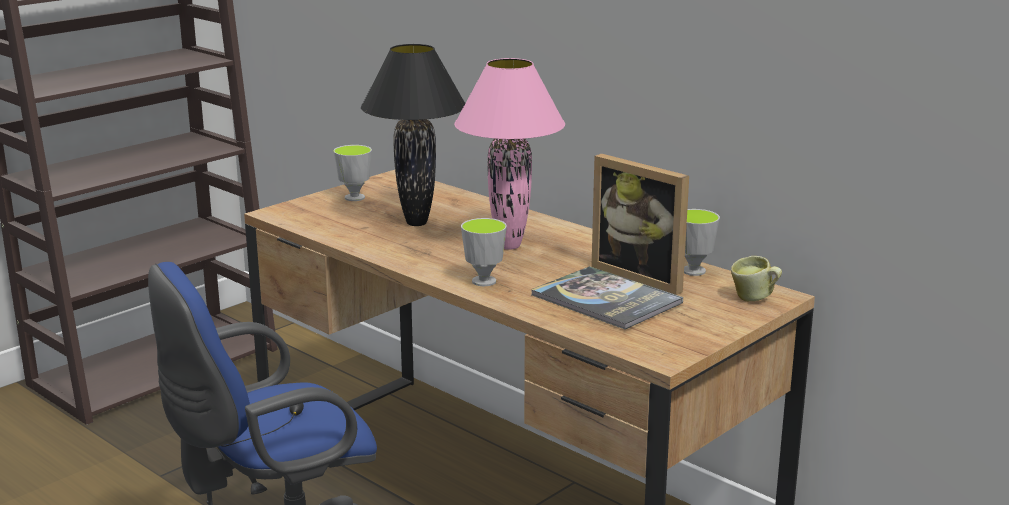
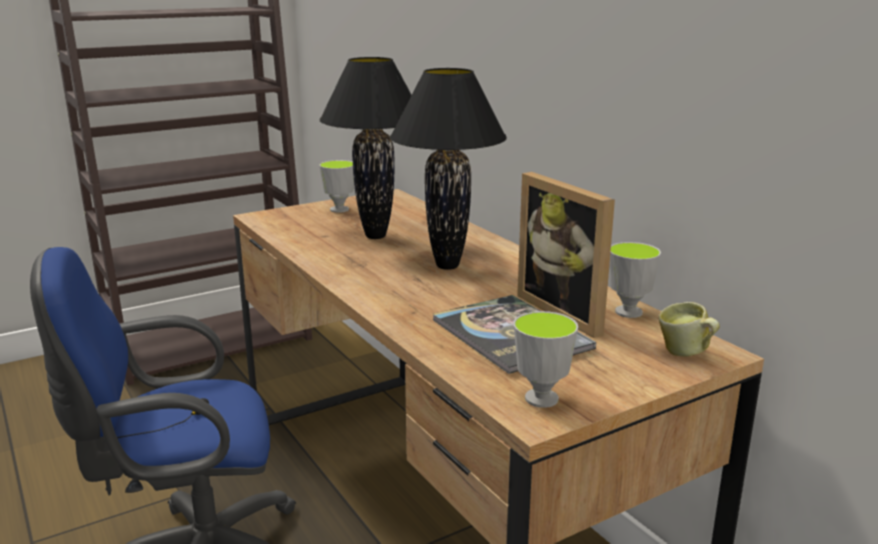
camera: 15 degrees right, 0 degrees up
(484, 281) = (394, 300): cup -> cup (541, 398)
(509, 245) = (447, 265): pink table lamp -> black table lamp

